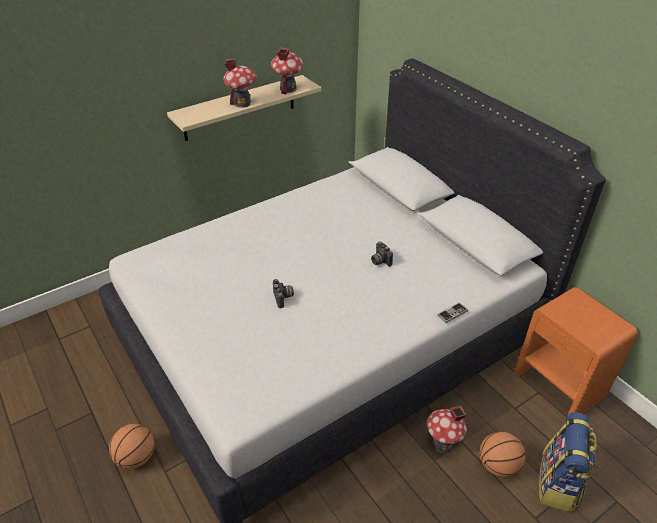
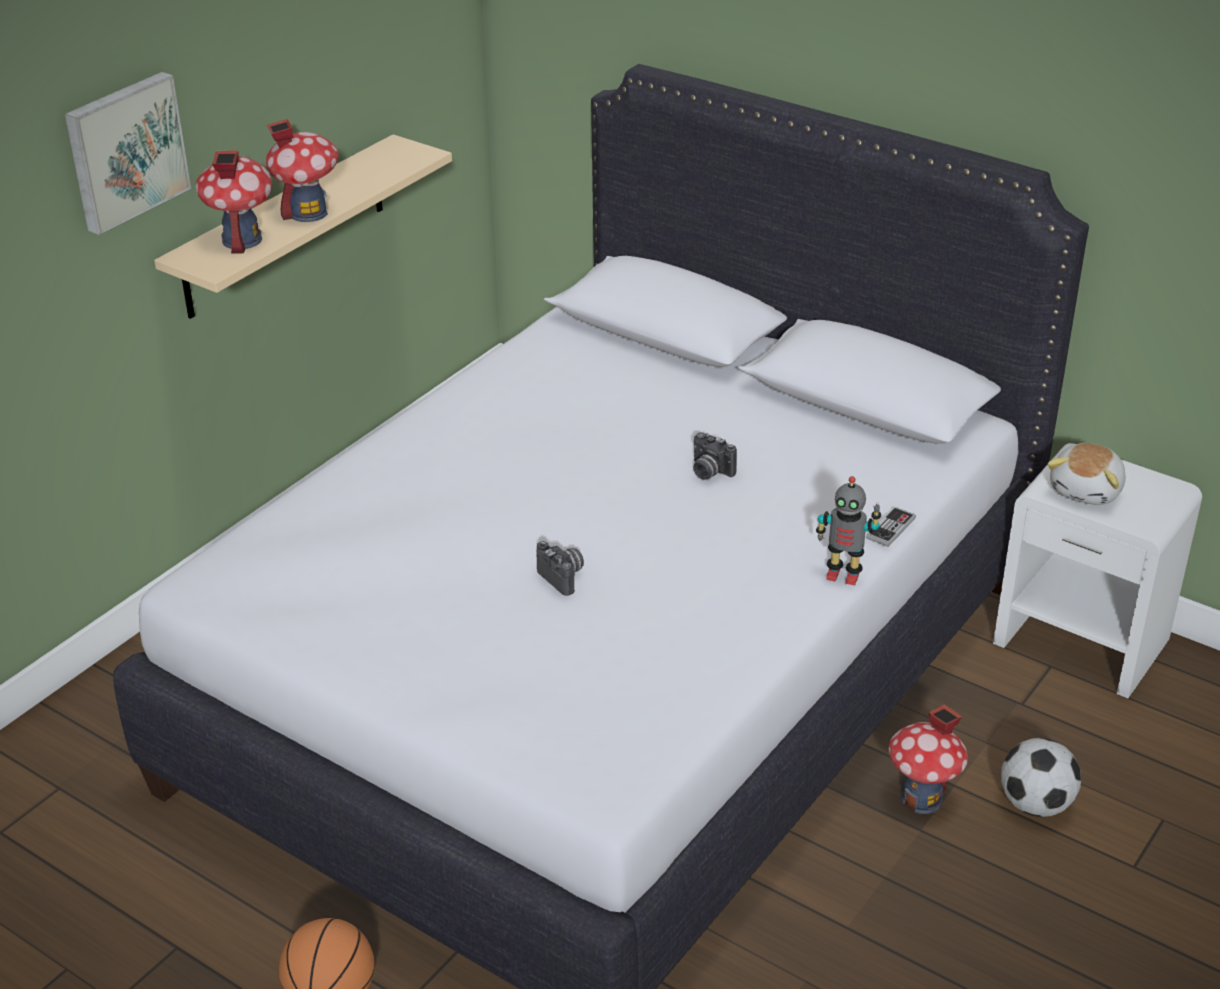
camera: 20 degrees left, 5 degrees down
(151, 60) = (125, 151): none -> picture
(288, 89) = (384, 168): toy house -> toy house (241, 240)
(415, 332) = (843, 575): none -> toy robot
(498, 465) = (1035, 804): basketball -> football
(558, 484) = (1149, 803): backpack -> none
(560, 384) = (1082, 641): orange nightstand -> white nightstand
(573, 315) = (1087, 490): none -> plush toy

